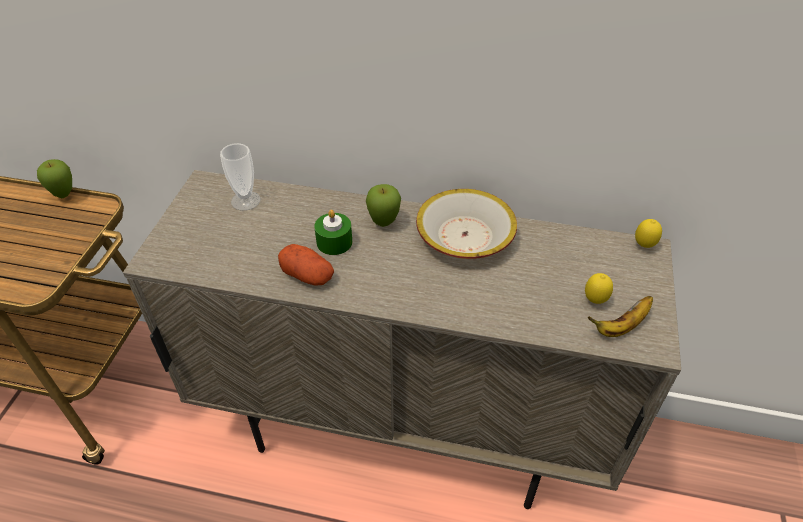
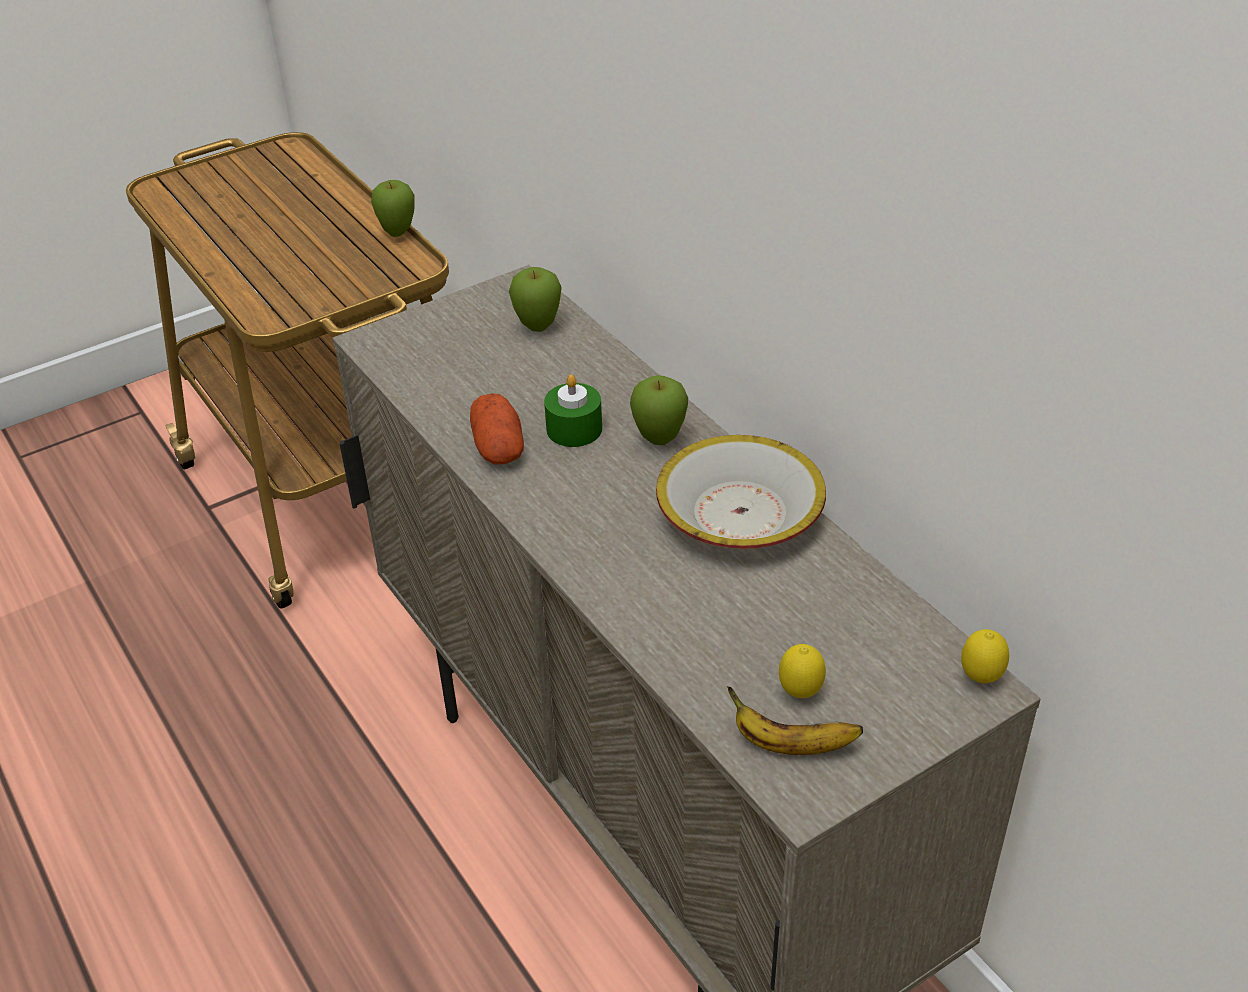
camera: 45 degrees right, 5 degrees down
(245, 201) = (538, 328): cup -> apple

